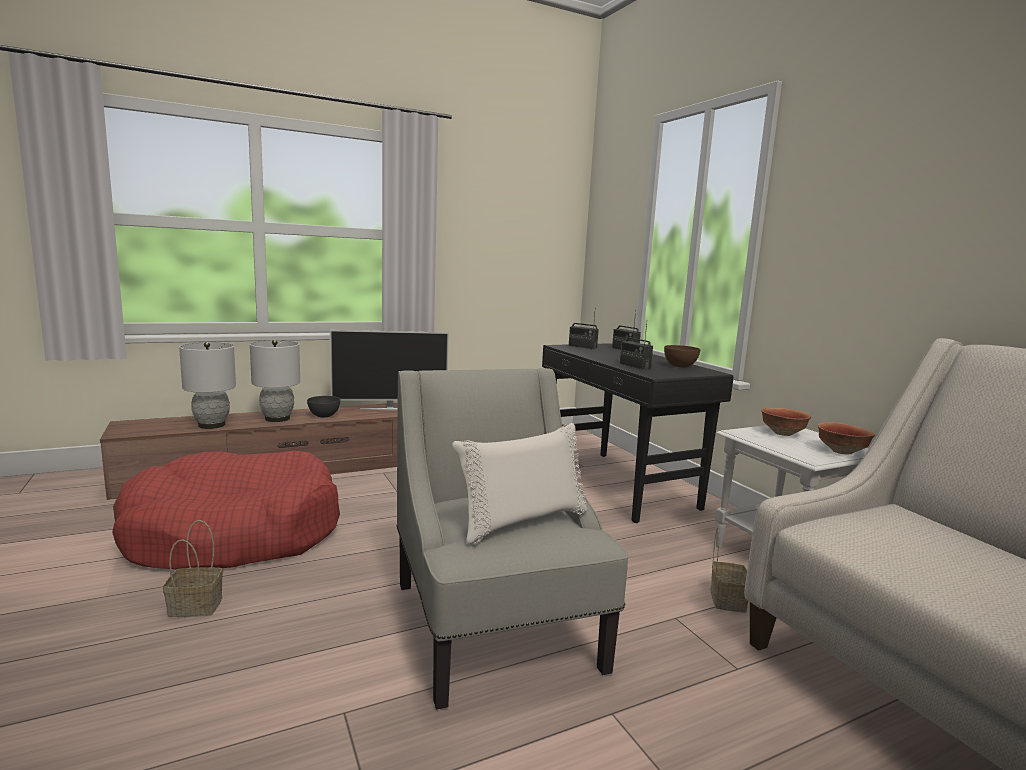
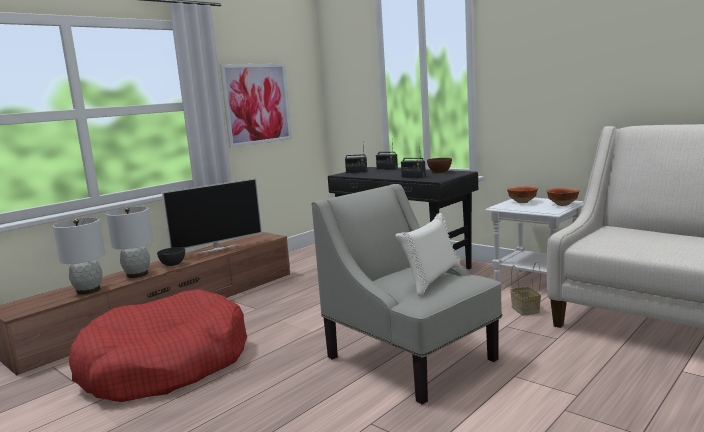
camera: 20 degrees left, 0 degrees up
(197, 606) = (200, 409): basket -> none
(488, 244) = (257, 104): none -> picture

